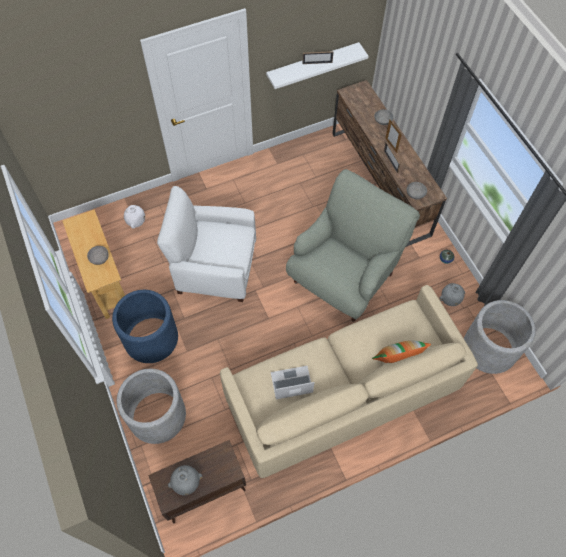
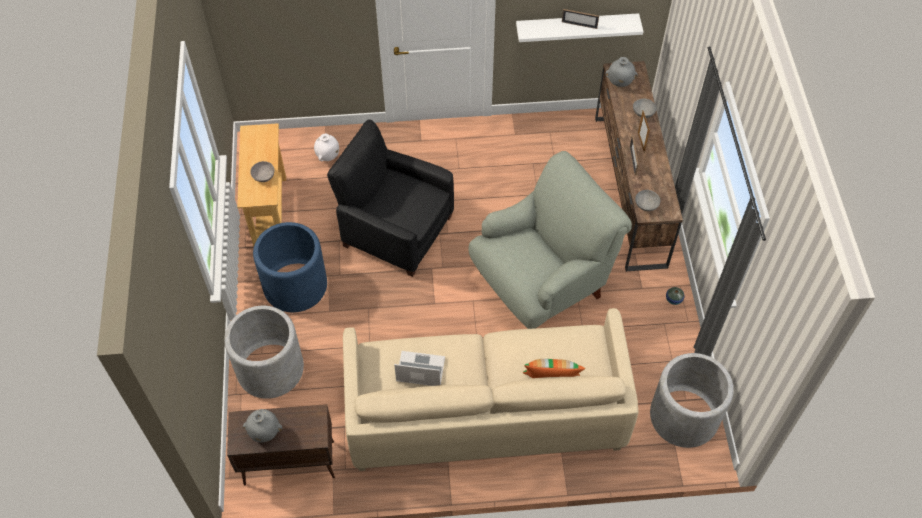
camera: 20 degrees right, 5 degrees down
(215, 267) = (396, 230): white armchair -> black armchair
(449, 300) = (658, 347): grey vase -> grey vase (619, 83)

